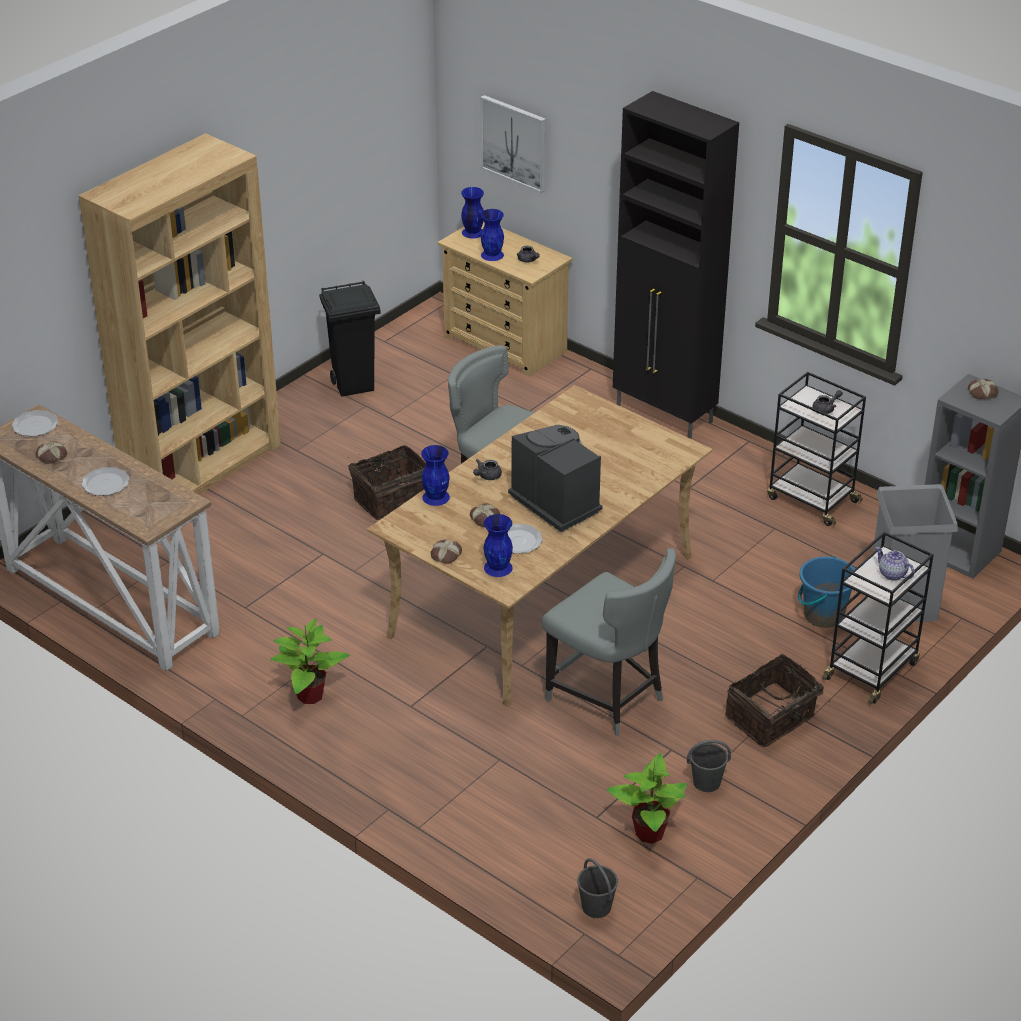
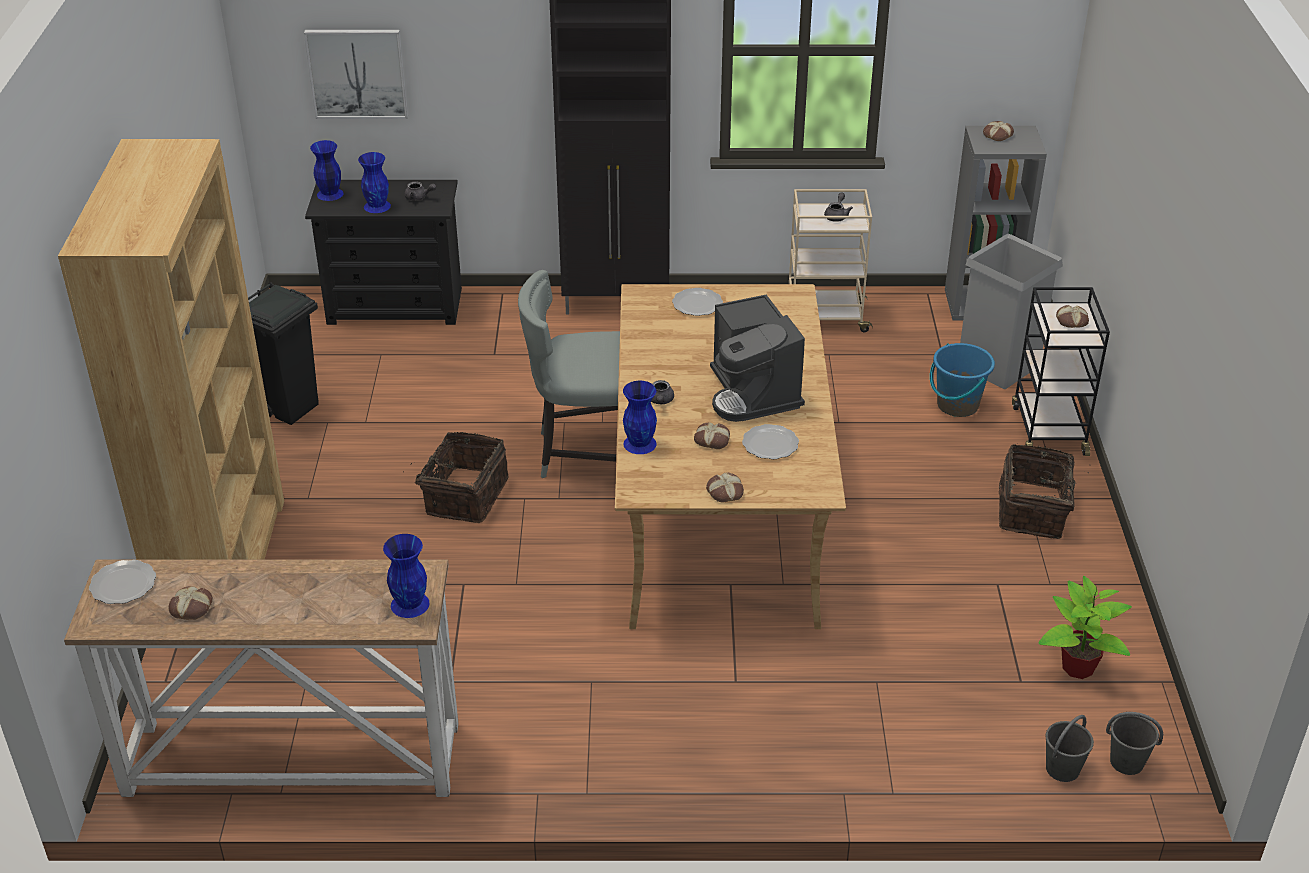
camera: 40 degrees left, 0 degrees up
(105, 483) = (299, 603): plate -> plate (696, 304)
(309, 695) = (628, 730): potted plant -> none
(498, 567) = (788, 477): blue vase -> blue vase (410, 604)
(505, 344) = (395, 306): beige dresser -> black dresser
(555, 502) = (753, 393): coffee machine -> coffee machine turned 120 degrees counterclockwise
(608, 699) = (891, 570): grey chair -> none
(706, 782) = (1059, 595): grey bucket -> grey bucket (1062, 769)
(811, 499) = (825, 317): black cart -> beige cart
(892, 574) = (1071, 321): teapot -> bread

